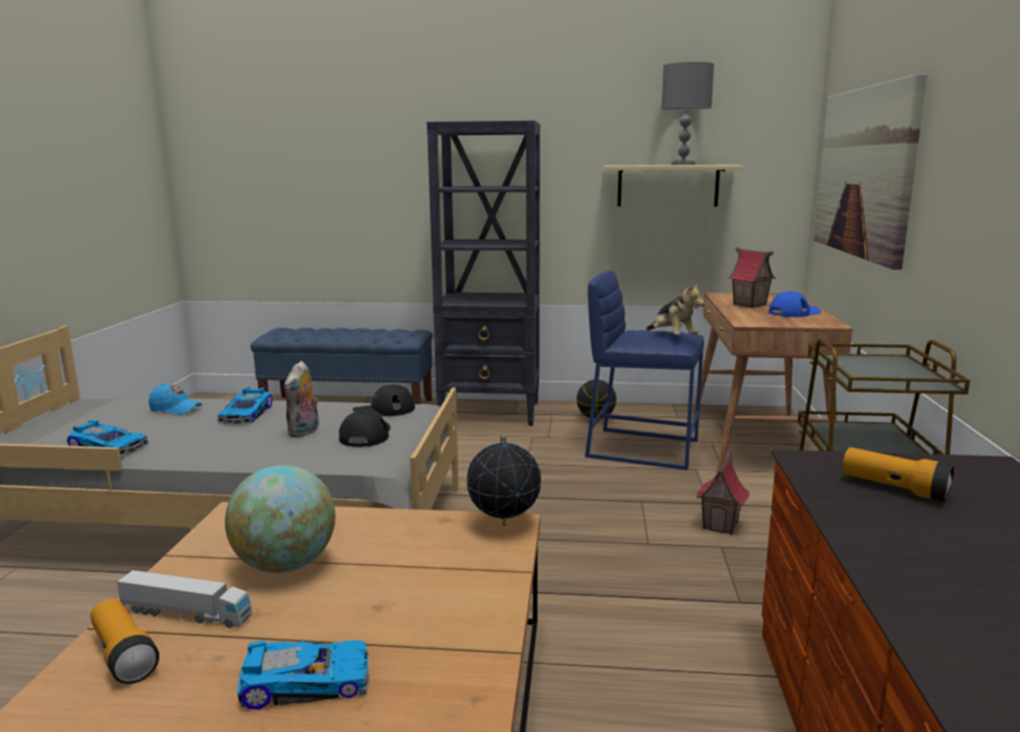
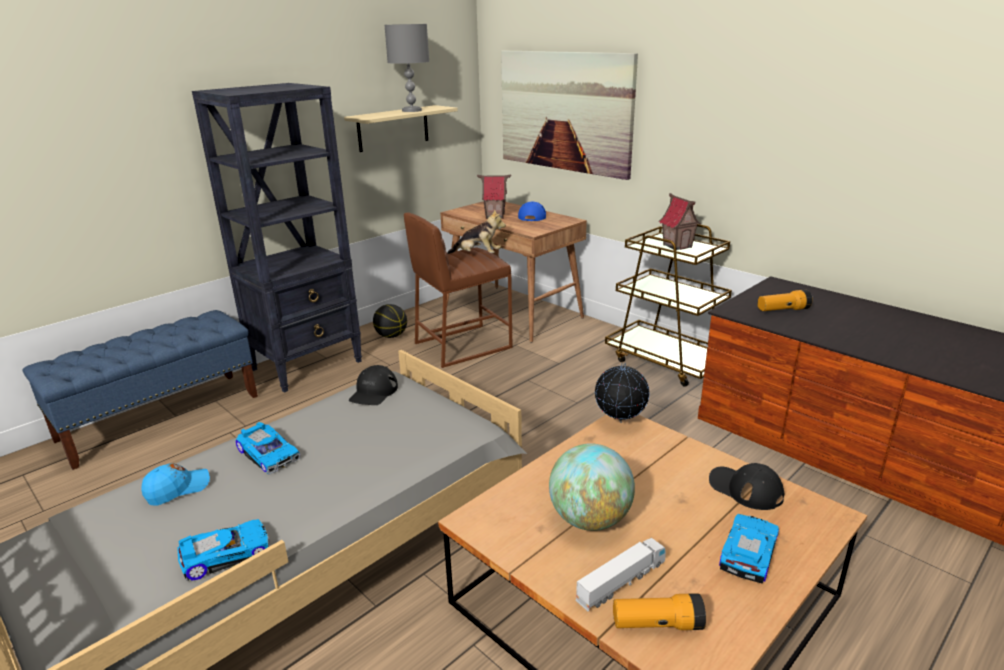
camera: 50 degrees left, 10 degrees up
(304, 432) = (365, 439): plush toy -> none
(366, 435) = (416, 416): black cap -> black cap (745, 489)
(642, 448) = (462, 345): blue stool -> brown stool
(720, 525) = (587, 373): toy house -> toy house (677, 246)

